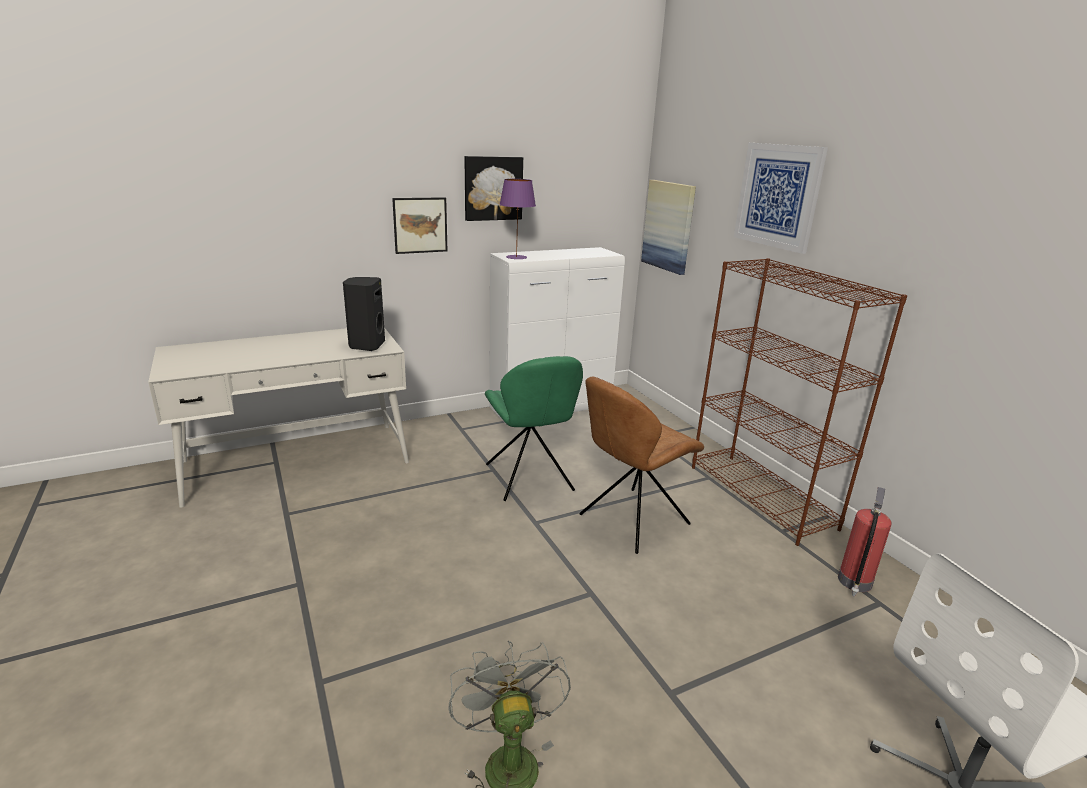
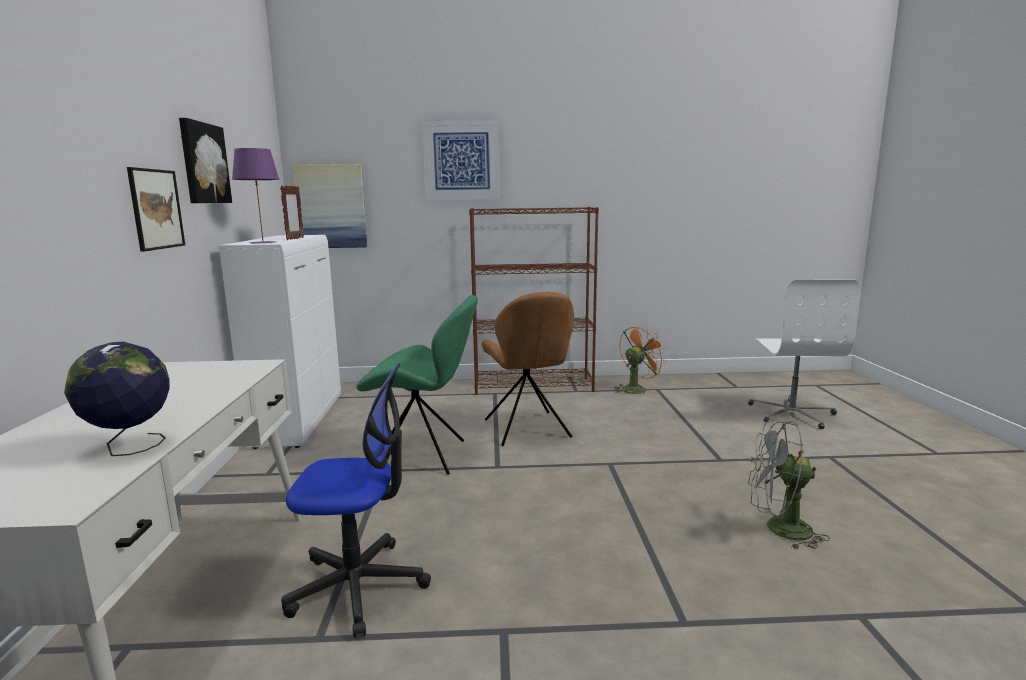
camera: 65 degrees left, 10 degrees down
(233, 364) = (130, 447): none -> globe
(337, 510) = (358, 586): none -> office chair
(366, 345) = (225, 372): black speaker -> none
(559, 257) = (294, 239): none -> picture frame
(854, 582) = (636, 389): fire extinguisher -> orange fan

